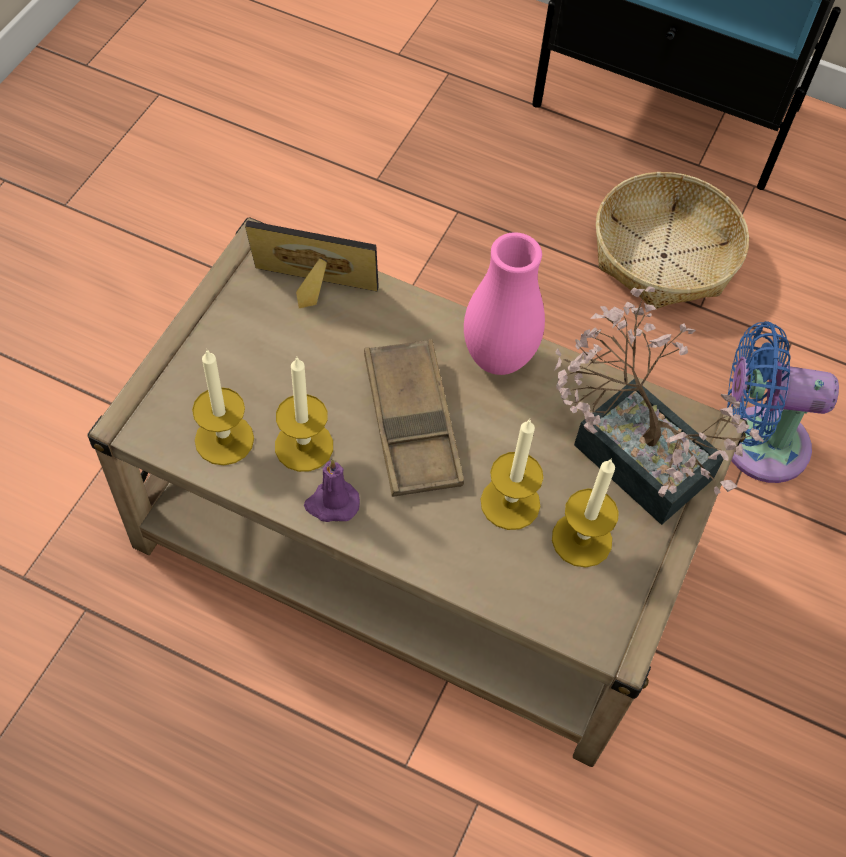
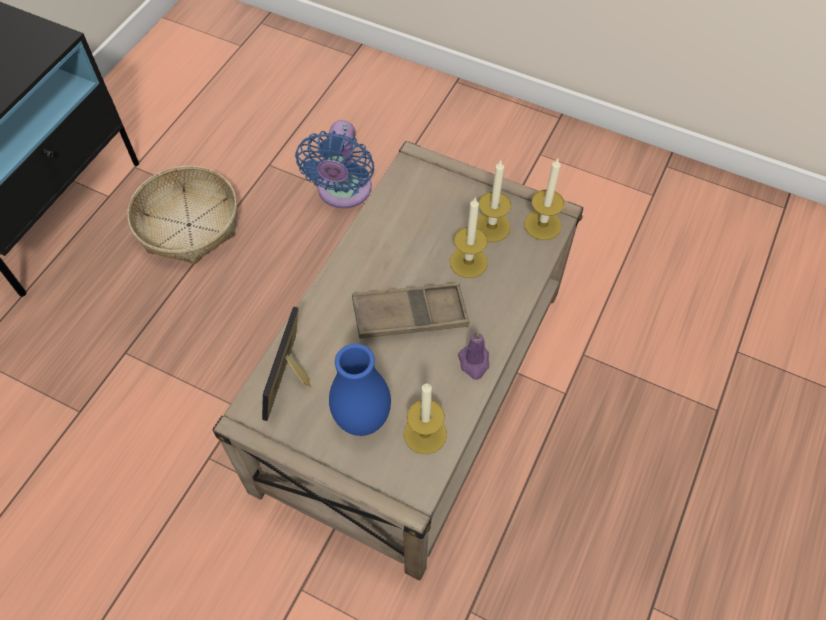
camera: 85 degrees left, 0 degrees up
(250, 368) = (362, 419): none -> blue vase
(304, 446) = (429, 381): candle -> candle (542, 225)
(498, 358) = (357, 264): pink vase -> none
(632, 449) = (428, 197): potted plant -> none

